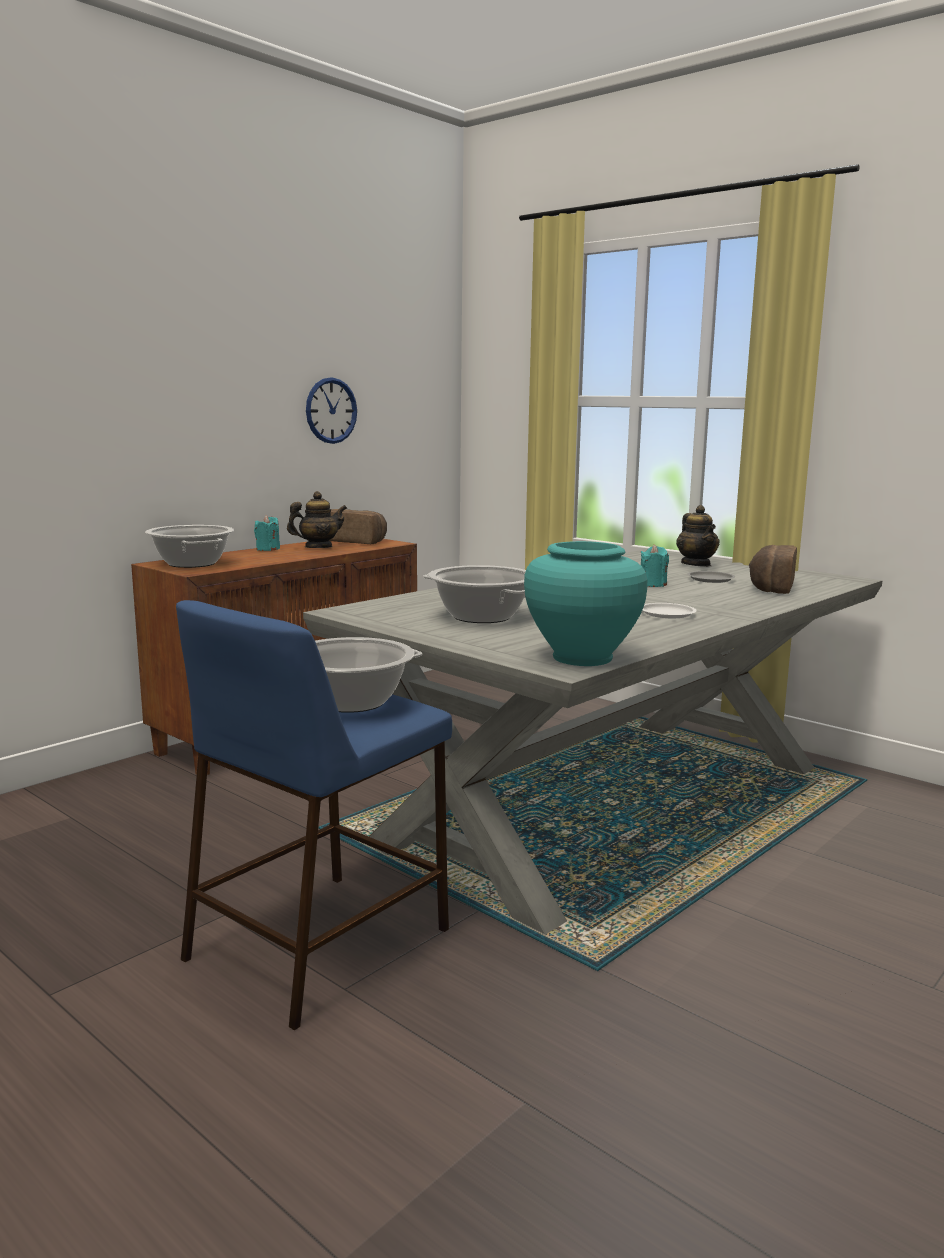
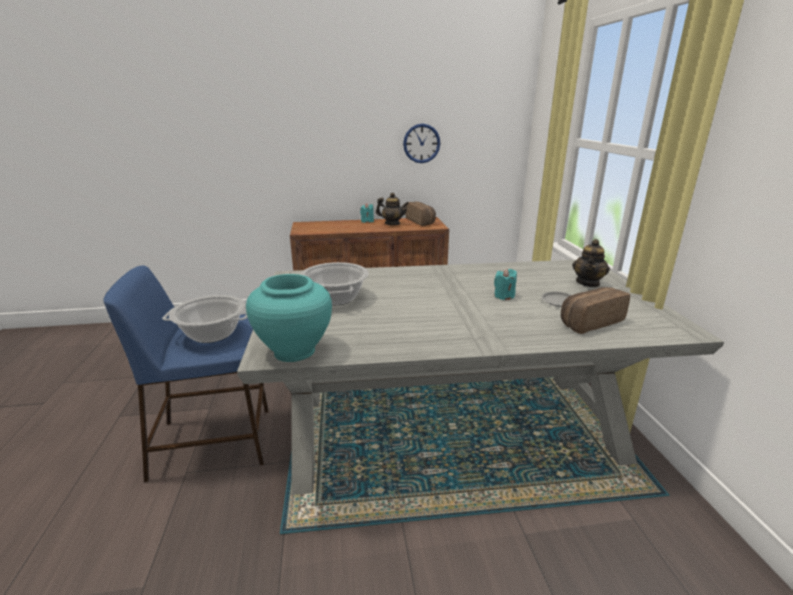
camera: 40 degrees right, 10 degrees up
(192, 564) = (313, 226): cooking pot -> none
(667, 614) = (440, 328): white plate -> none

